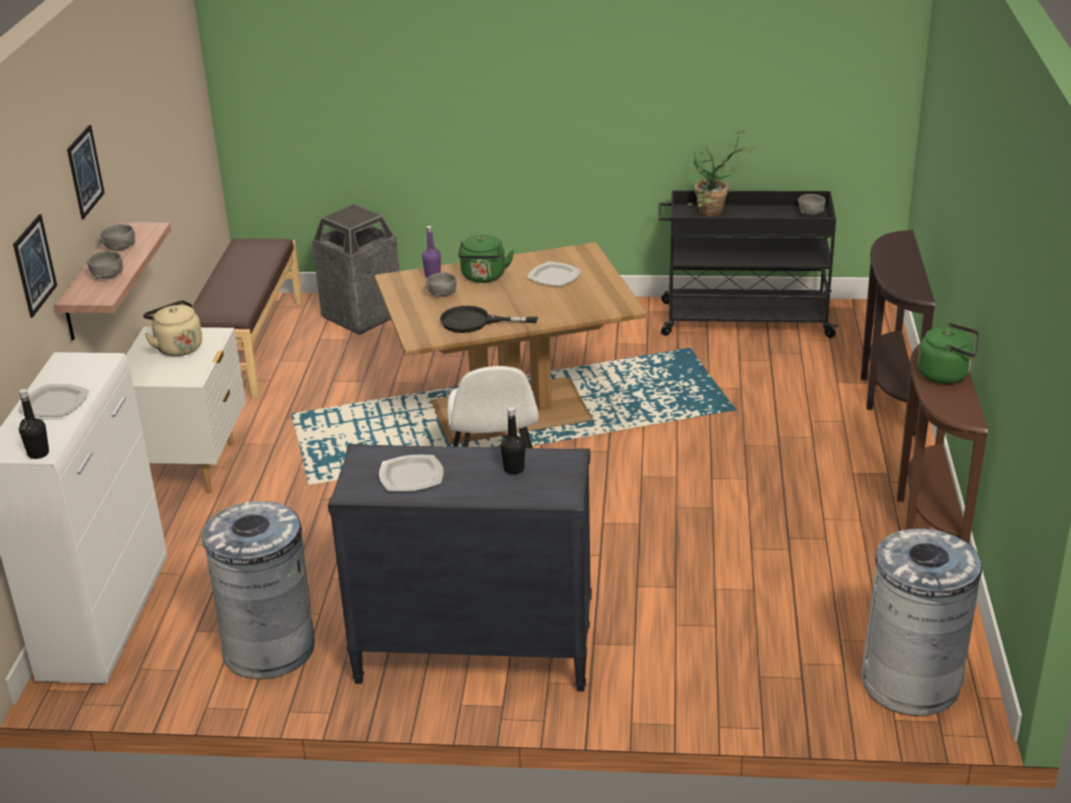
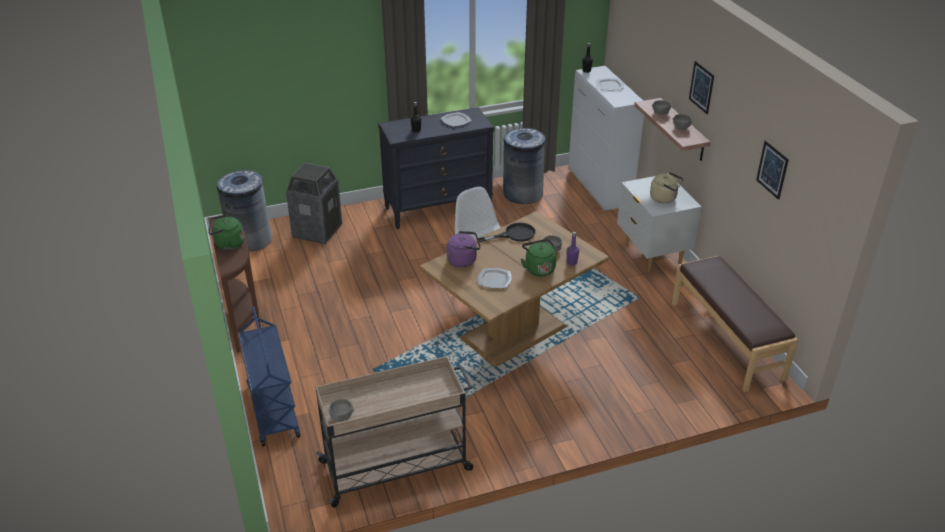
camera: 155 degrees right, 5 degrees up
(34, 265) = (658, 67): picture -> picture (772, 170)
(362, 316) = (685, 389): trash can -> trash can (317, 231)
(577, 304) = (464, 260): none -> purple kettle
(714, 213) = (423, 396): potted plant -> none
(743, 319) = (397, 465): black cart -> beige cart
(886, 394) = (272, 410): brown console table -> blue cart

